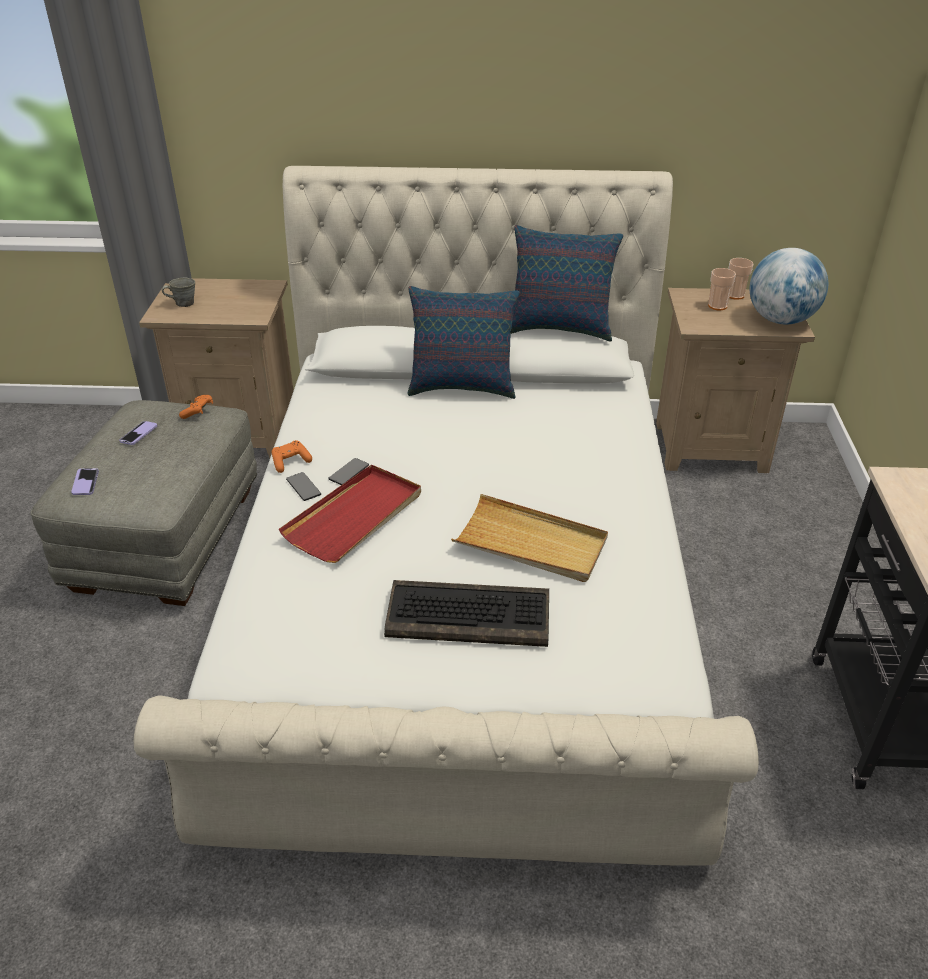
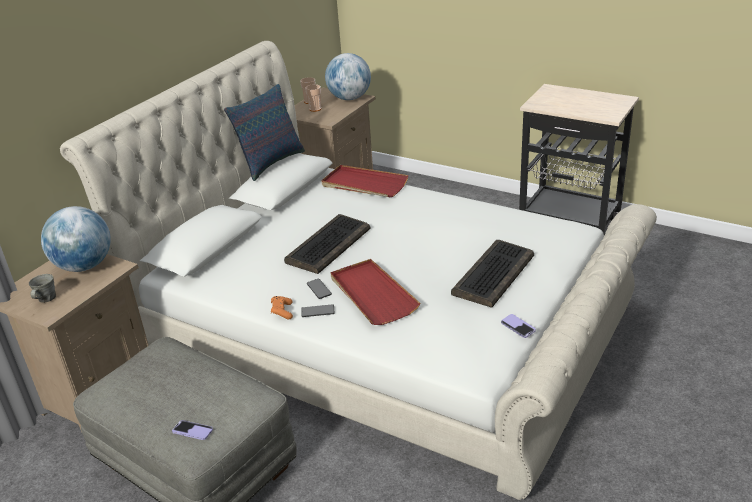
camera: 60 degrees left, 5 degrees down
(139, 434) = (152, 390): phone -> phone (518, 327)
(198, 412) = (153, 354): orange game controller -> none
(248, 300) = (84, 266): none -> globe
(449, 447) = (328, 245): none -> keyboard
(462, 388) = (267, 225): blue pillow -> none
(531, 543) = (447, 239): beige tray -> none
(618, 425) = (364, 184): none -> red tray

